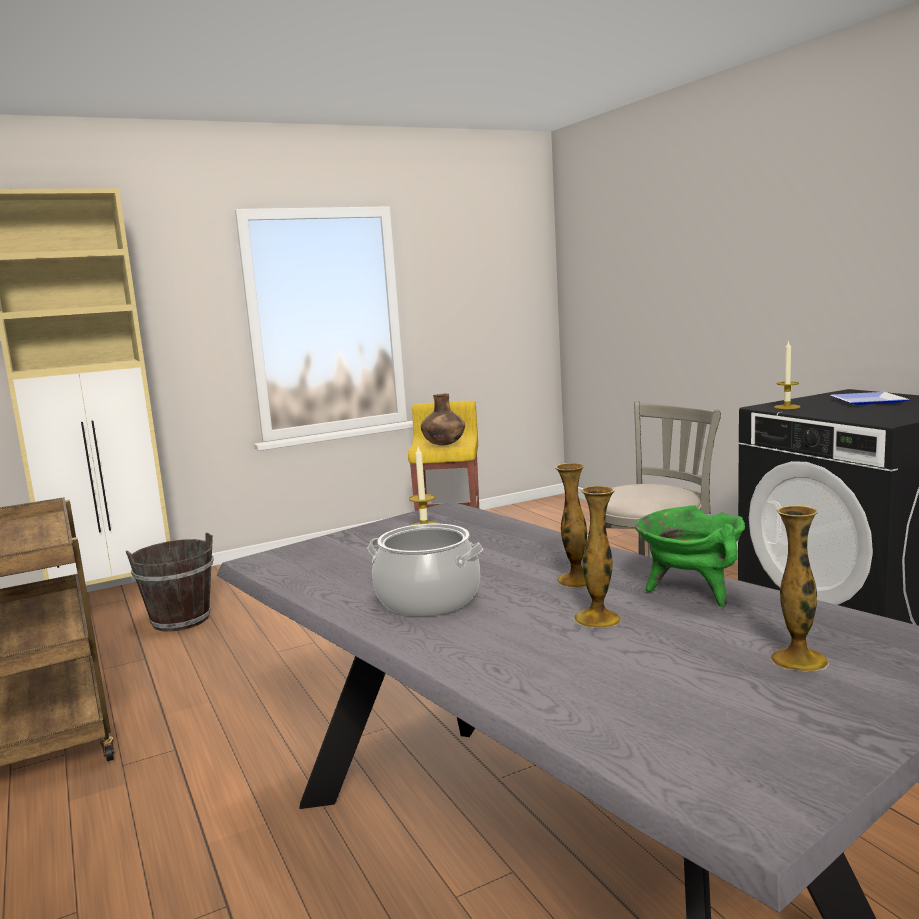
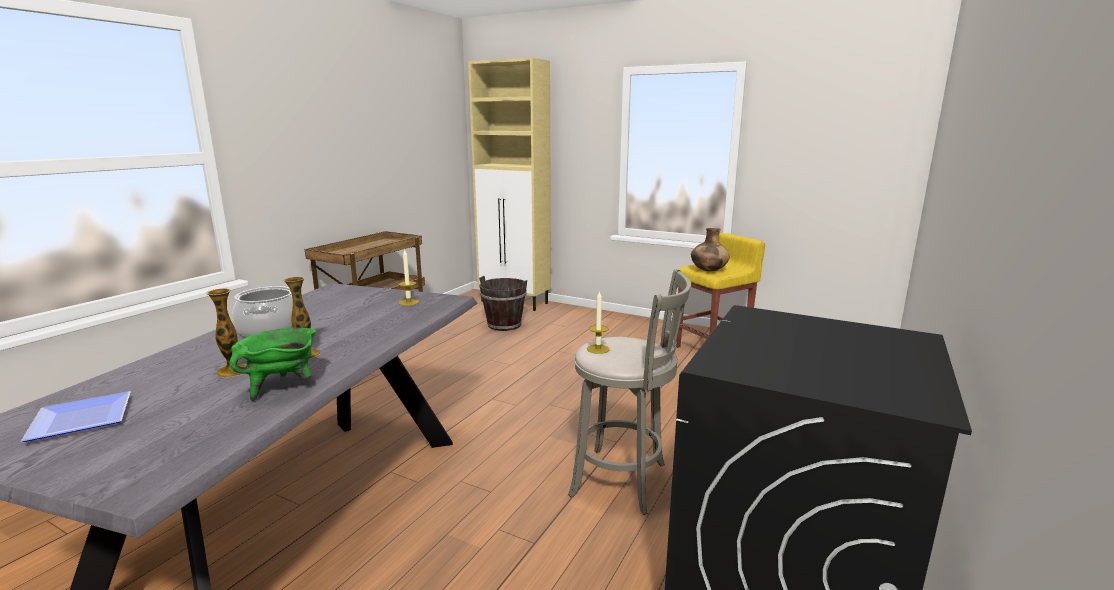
camera: 55 degrees right, 5 degrees up
(787, 407) = (757, 320): candle -> candle (598, 349)
(799, 660) = (147, 434): vase -> none
(869, 401) = (852, 350): plate -> plate (84, 420)

